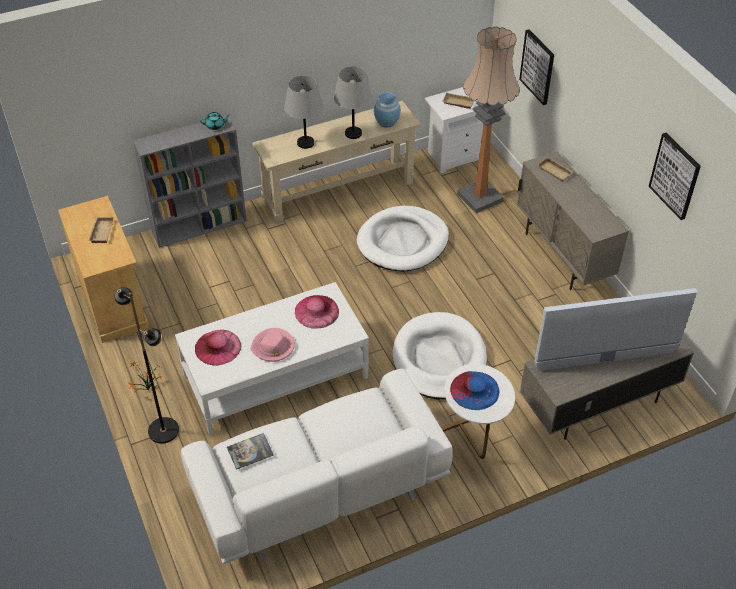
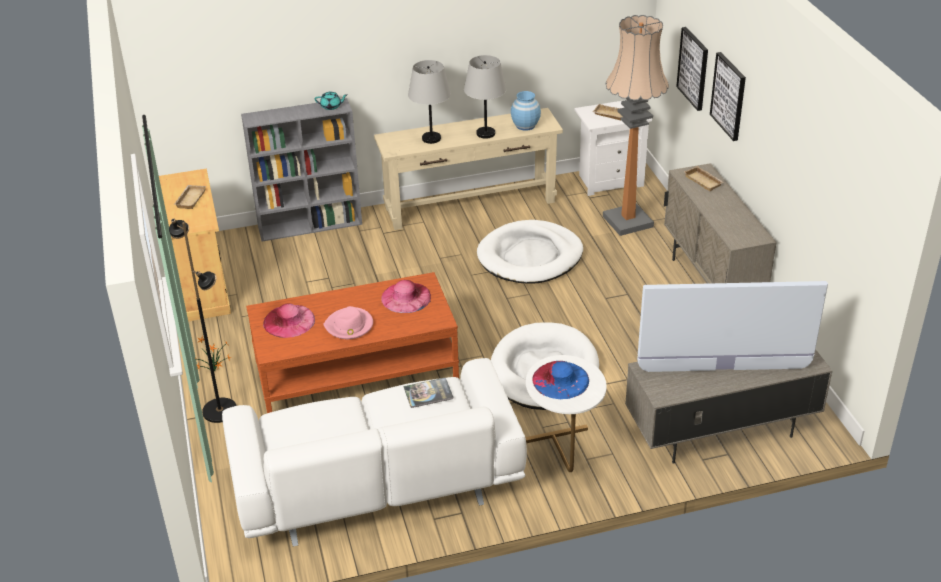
camera: 10 degrees right, 10 degrees down
(250, 451) = (298, 422): book -> book (428, 393)
(275, 376) = (355, 371): white coffee table -> brown coffee table
(675, 176) = (818, 163): picture -> picture (729, 96)

